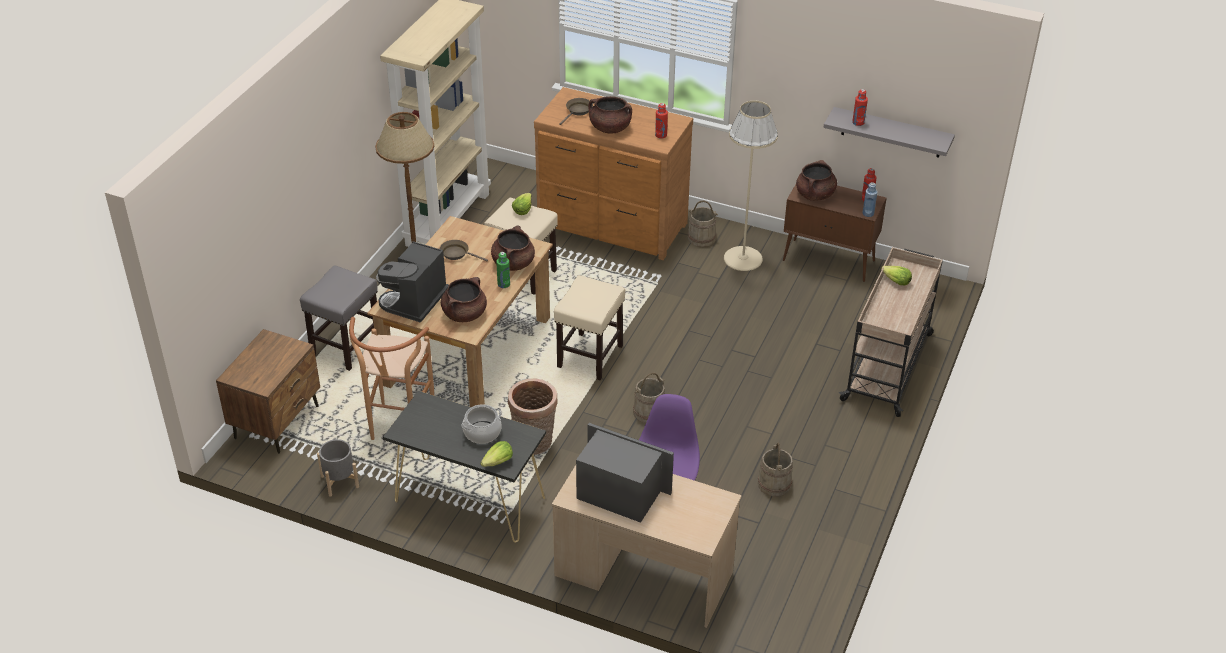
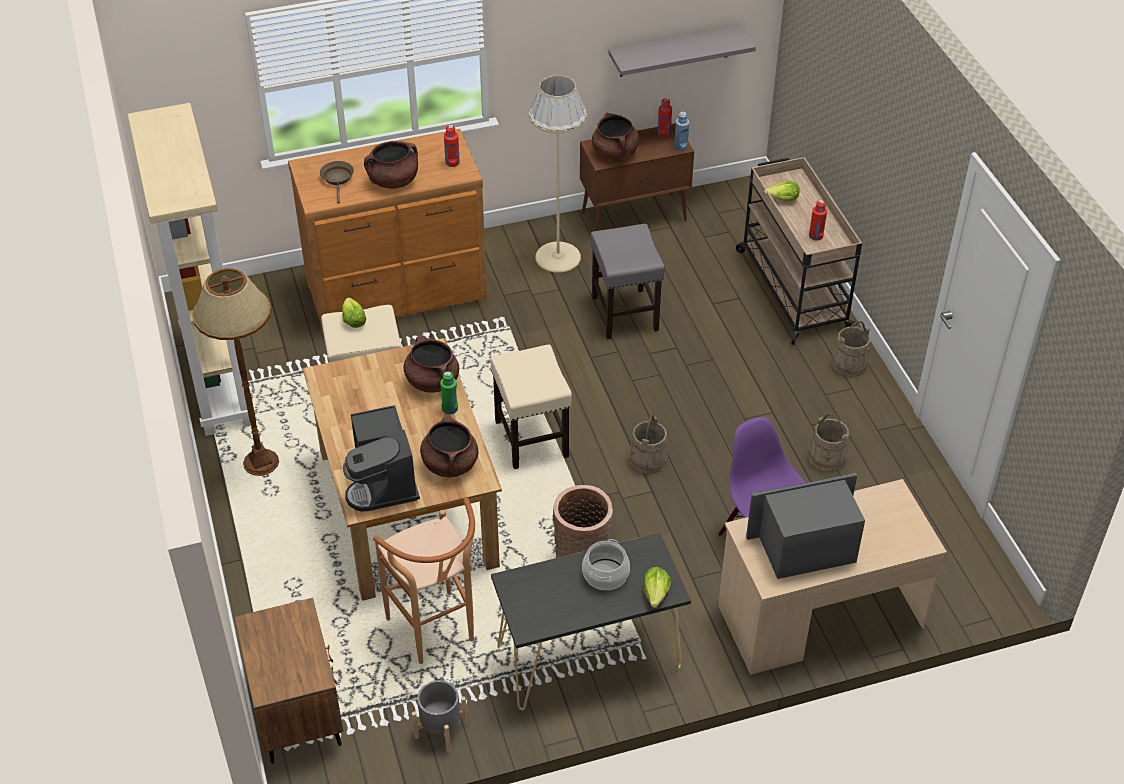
camera: 40 degrees left, 5 degrees up
(346, 346) = (273, 583): grey stool -> grey stool (624, 313)
(457, 254) = (362, 404): brown frying pan -> none
(701, 238) = (497, 258): beige bucket -> beige bucket (849, 364)
(858, 122) = (649, 55): red bottle -> red bottle (816, 236)

